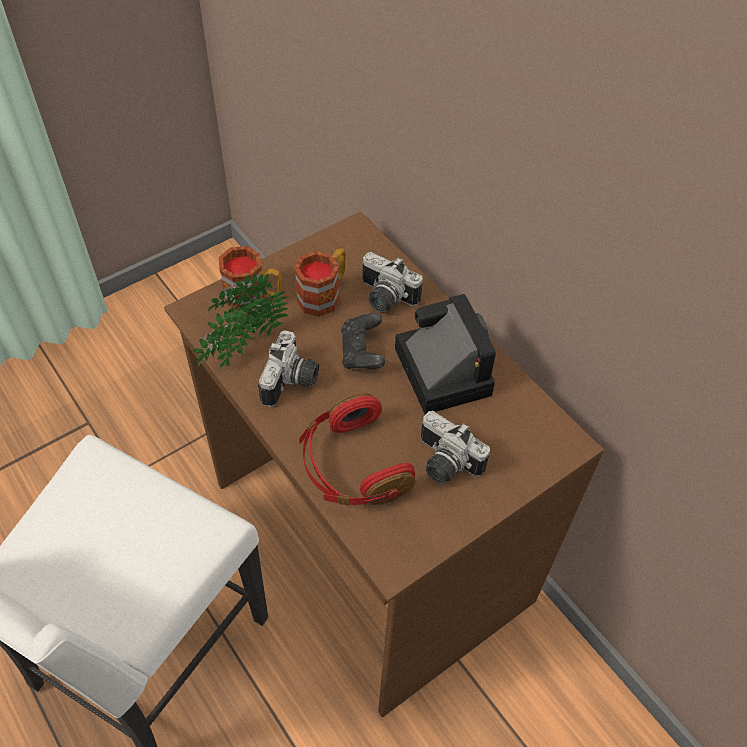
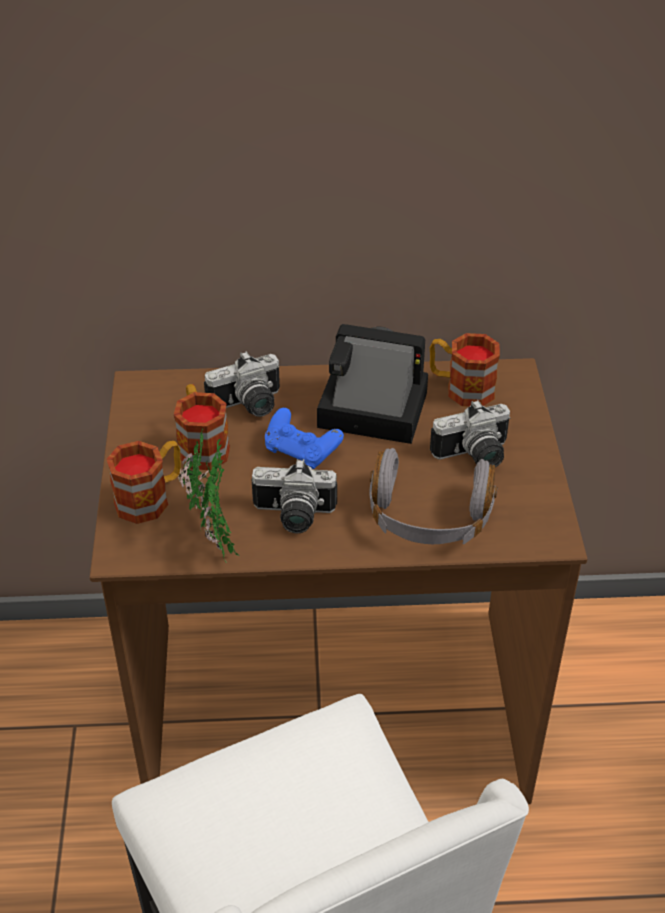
camera: 55 degrees left, 10 degrees down
(292, 382) = (293, 517): camera -> camera turned 135 degrees clockwise
(352, 466) = (429, 518): red headphones -> grey headphones
(362, 352) = (301, 451): black game controller -> blue game controller
(517, 415) = (461, 388): none -> mug

